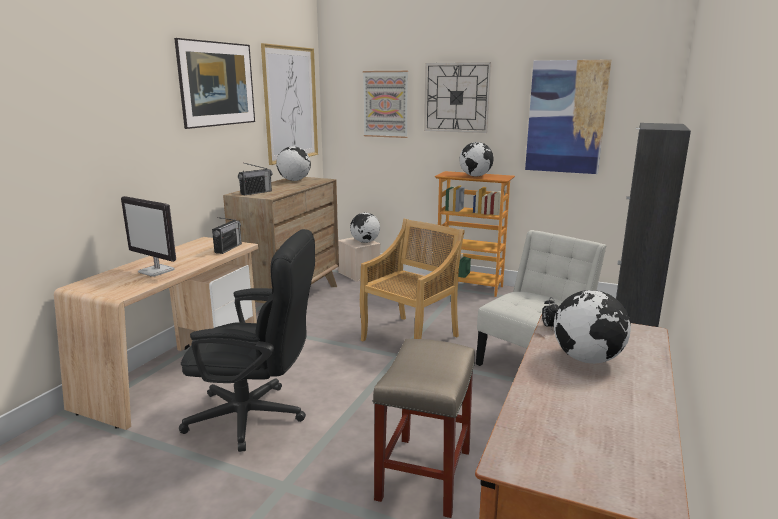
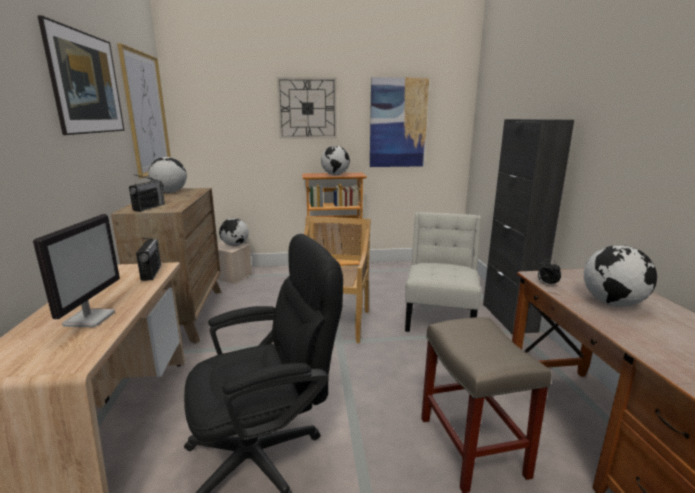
camera: 30 degrees left, 0 degrees up
(157, 271) = (90, 318): monitor -> monitor turned 90 degrees counterclockwise
(385, 104) = (239, 115): picture -> none

